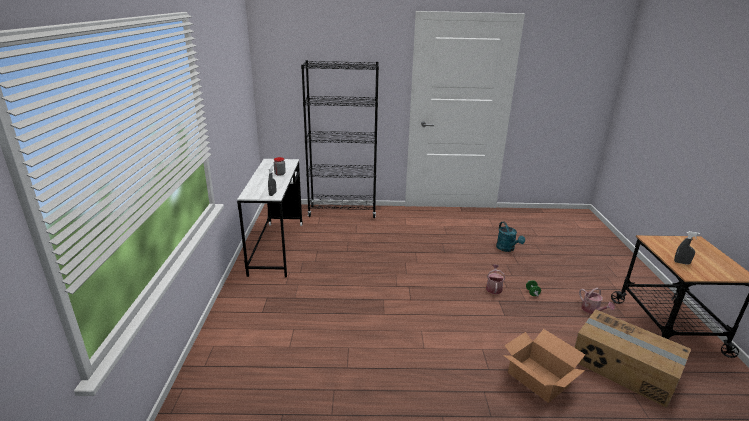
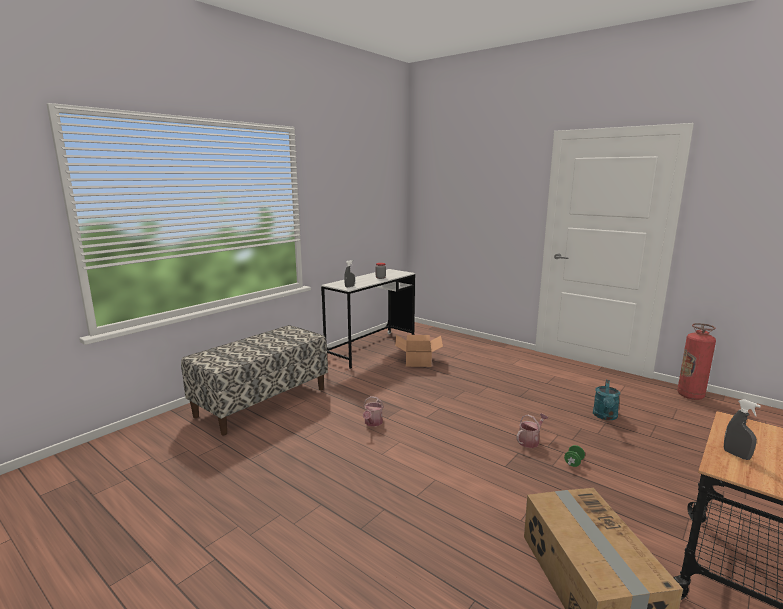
camera: 40 degrees right, 10 degrees down
(252, 351) = (262, 402): none -> bench
(342, 212) = (463, 340): black bookcase -> none
(526, 214) = (690, 395): none -> fire extinguisher
(538, 379) = (455, 530): cardboard box -> cardboard box (417, 360)
(592, 310) = (637, 511): watering can -> watering can (372, 423)

